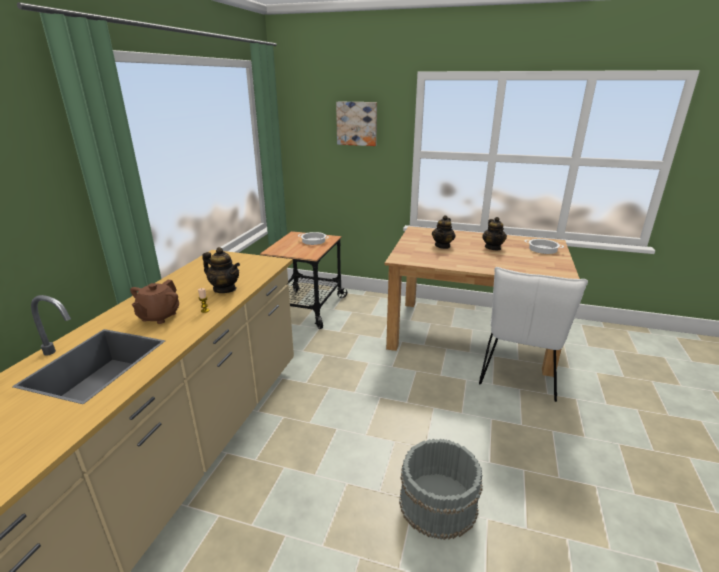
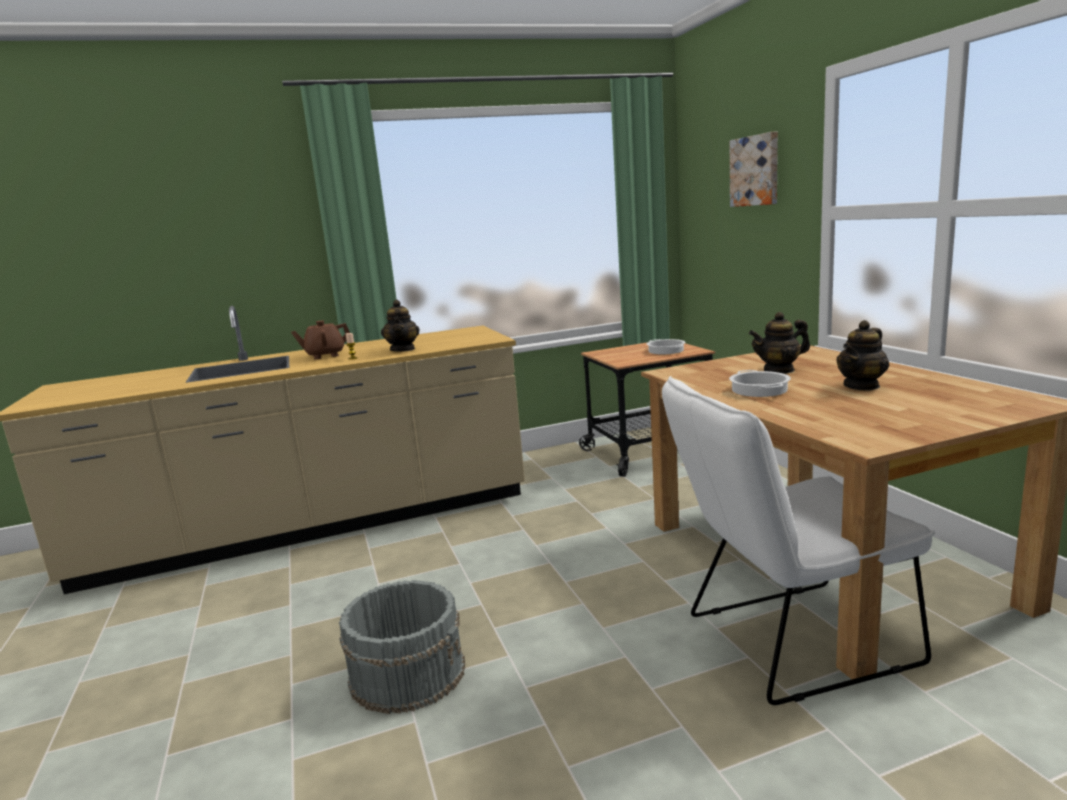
camera: 55 degrees right, 10 degrees down
(543, 249) = (969, 405): cooking pot -> cooking pot (760, 390)

